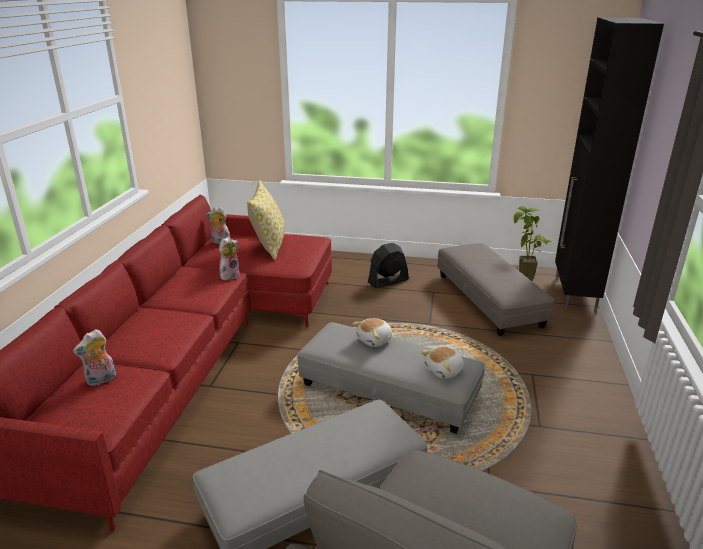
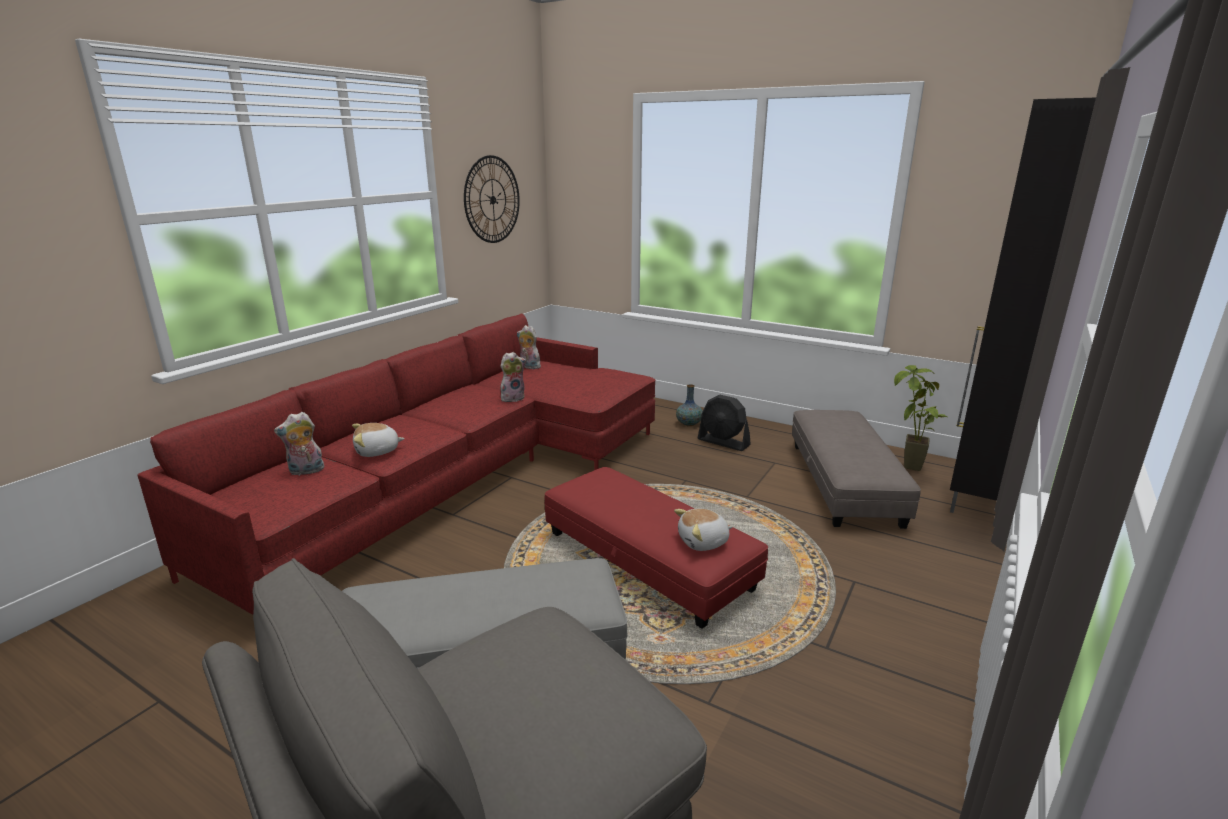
camera: 20 degrees right, 5 degrees down
(160, 94) = (492, 200): none -> wall clock
(269, 246) = (577, 376): pillow -> none
(352, 269) = (689, 424): none -> vase
(375, 340) = (640, 493): plush toy -> plush toy (377, 451)
(388, 281) = (723, 442): black fan -> black fan turned 135 degrees counterclockwise
(388, 391) = (647, 561): grey ottoman -> red ottoman

